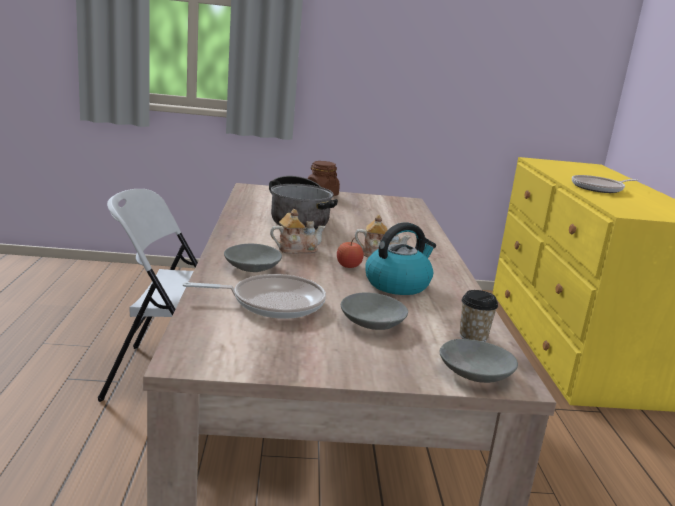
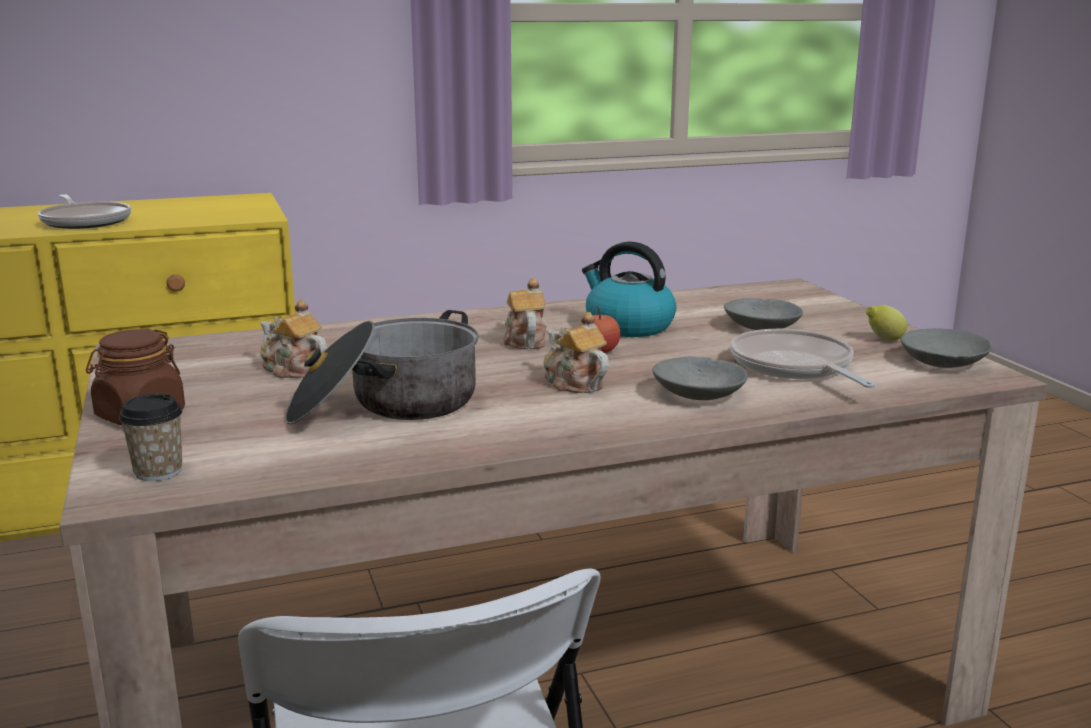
camera: 105 degrees left, 0 degrees up
(306, 356) = (883, 340): none -> lemon
(361, 214) = (292, 370): none -> teapot
(473, 337) = (724, 297): cup -> cup (158, 472)
(474, 373) = (798, 295): grey bowl -> grey bowl (942, 363)

